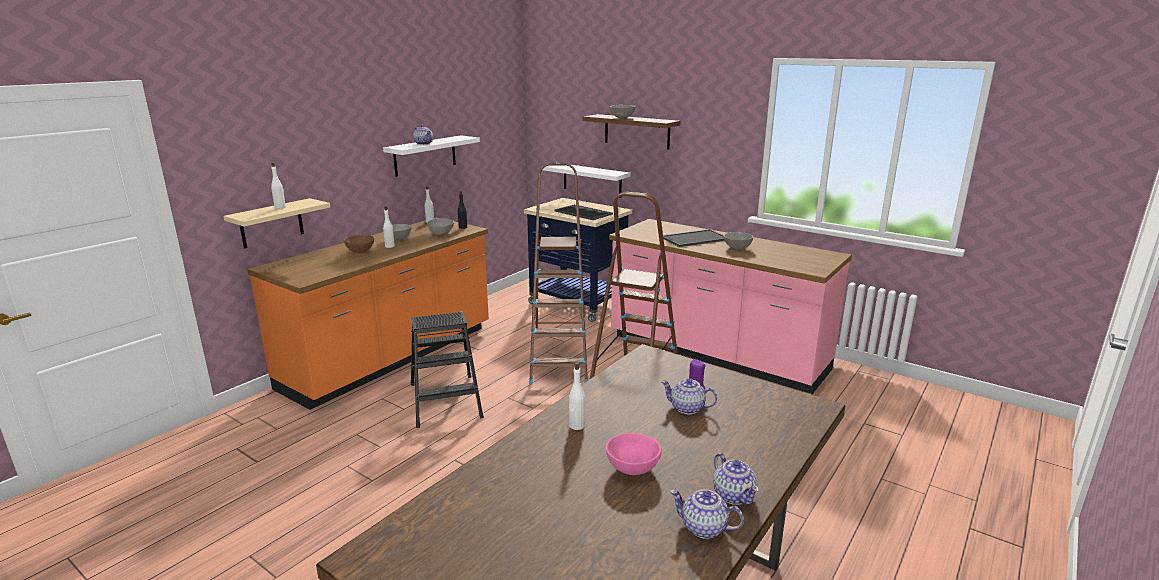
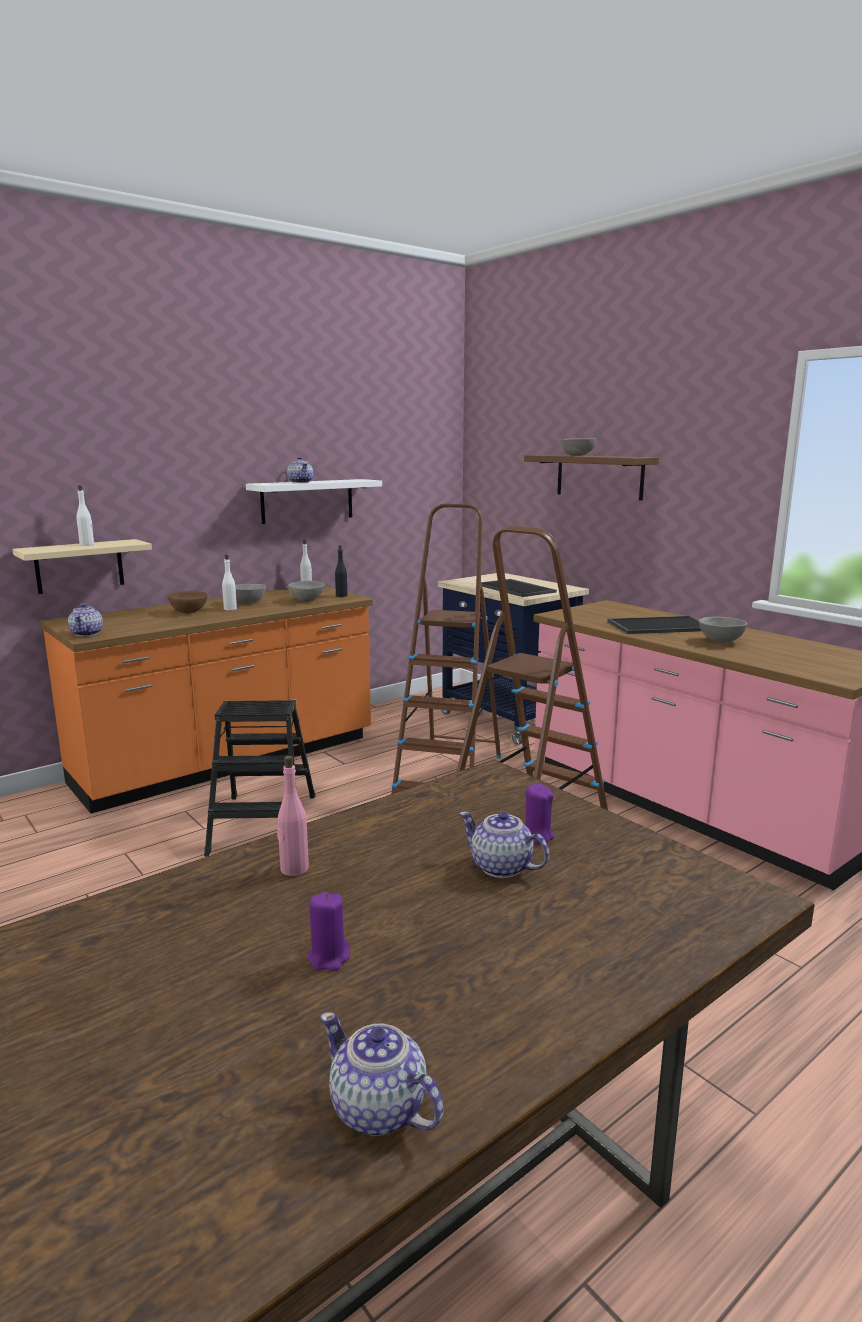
camera: 15 degrees right, 5 degrees down
(576, 425) = (294, 869): white bottle -> pink bottle
(592, 180) = (539, 548): white shelf -> none
(632, 468) = (329, 957): pink bowl -> purple candle
(733, 495) = (485, 1047): teapot -> teapot (87, 633)

